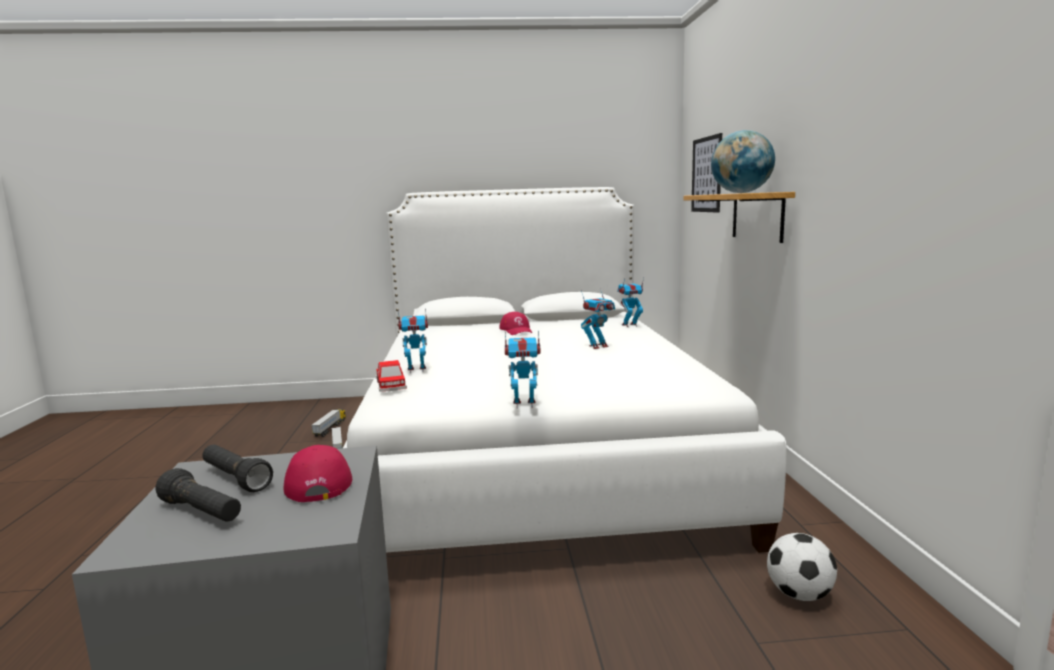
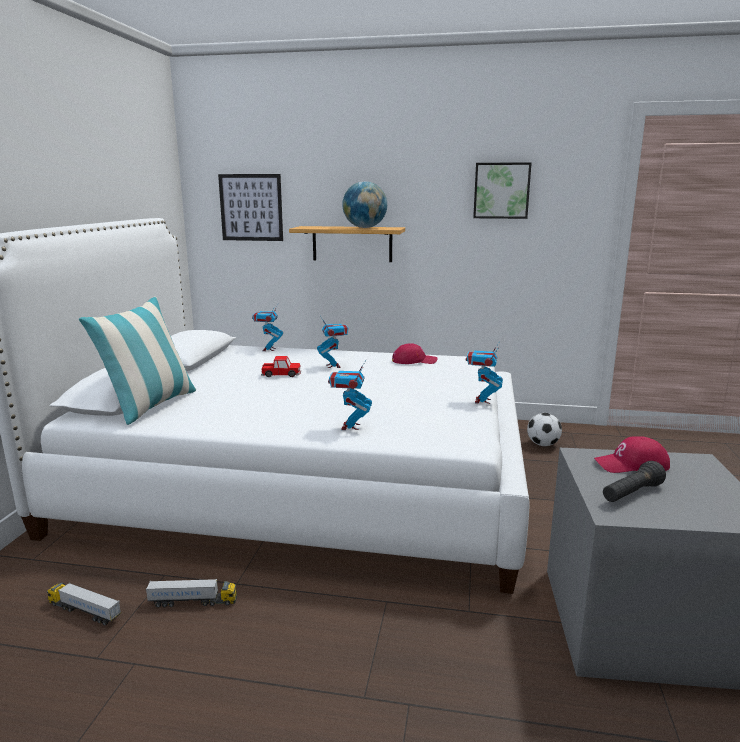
camera: 75 degrees left, 5 degrees up
(202, 512) = (692, 501): black flashlight -> none
(391, 385) = (405, 436): toy car -> toy car (281, 374)
(445, 327) = (150, 406): none -> pillow
(516, 330) = (226, 381): red cap -> red cap (414, 361)
(891, 118) = (501, 190): none -> picture

